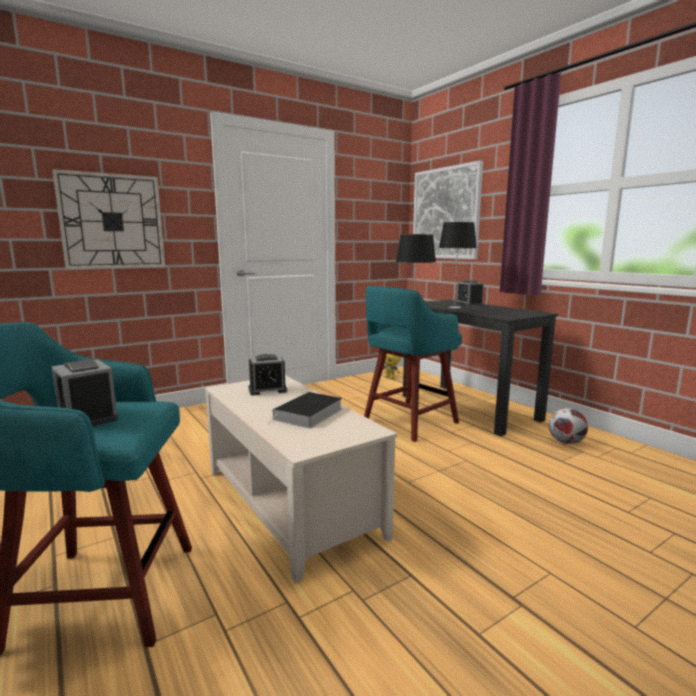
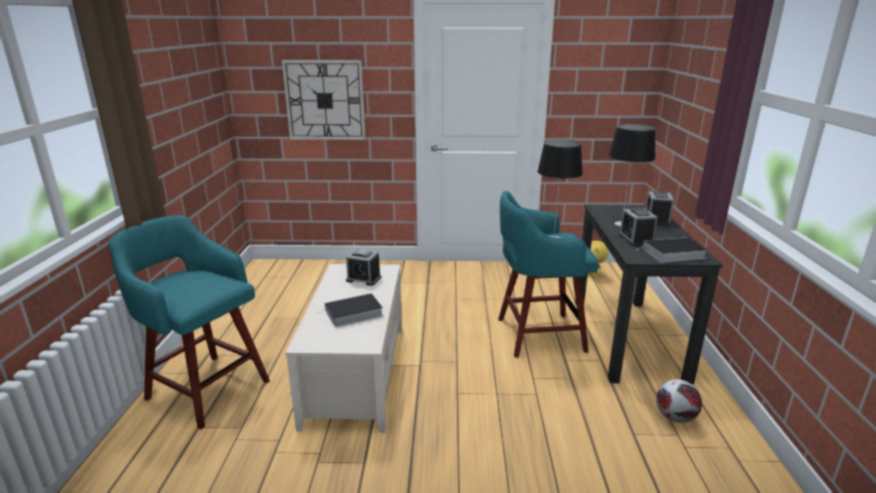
camera: 35 degrees right, 10 degrees up
(88, 417) = (187, 286): alarm clock -> alarm clock (635, 239)
(445, 213) = (684, 94): picture -> none
(520, 313) = (672, 253): none -> book

